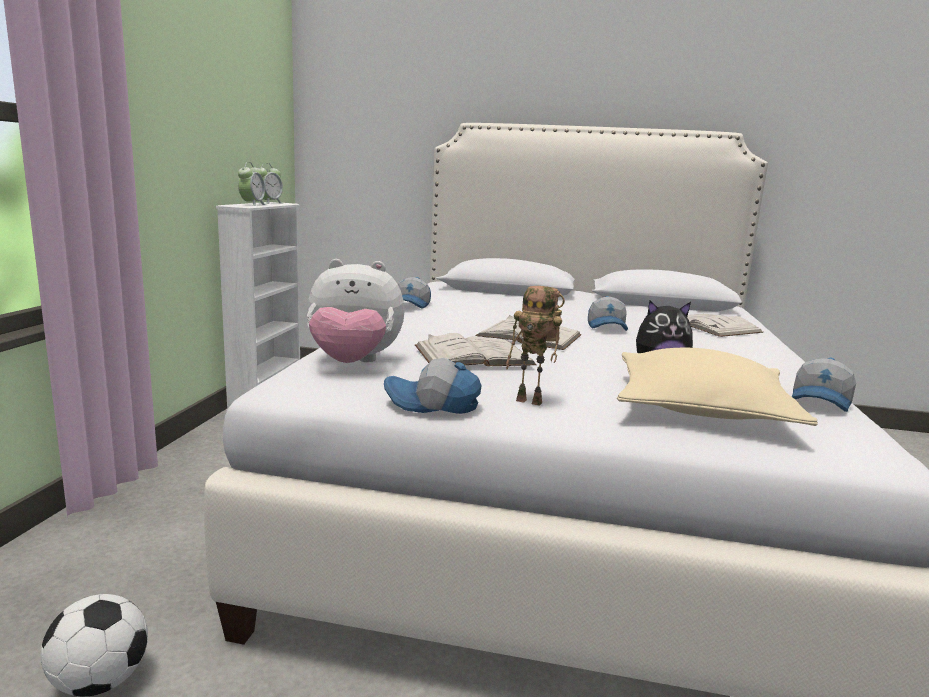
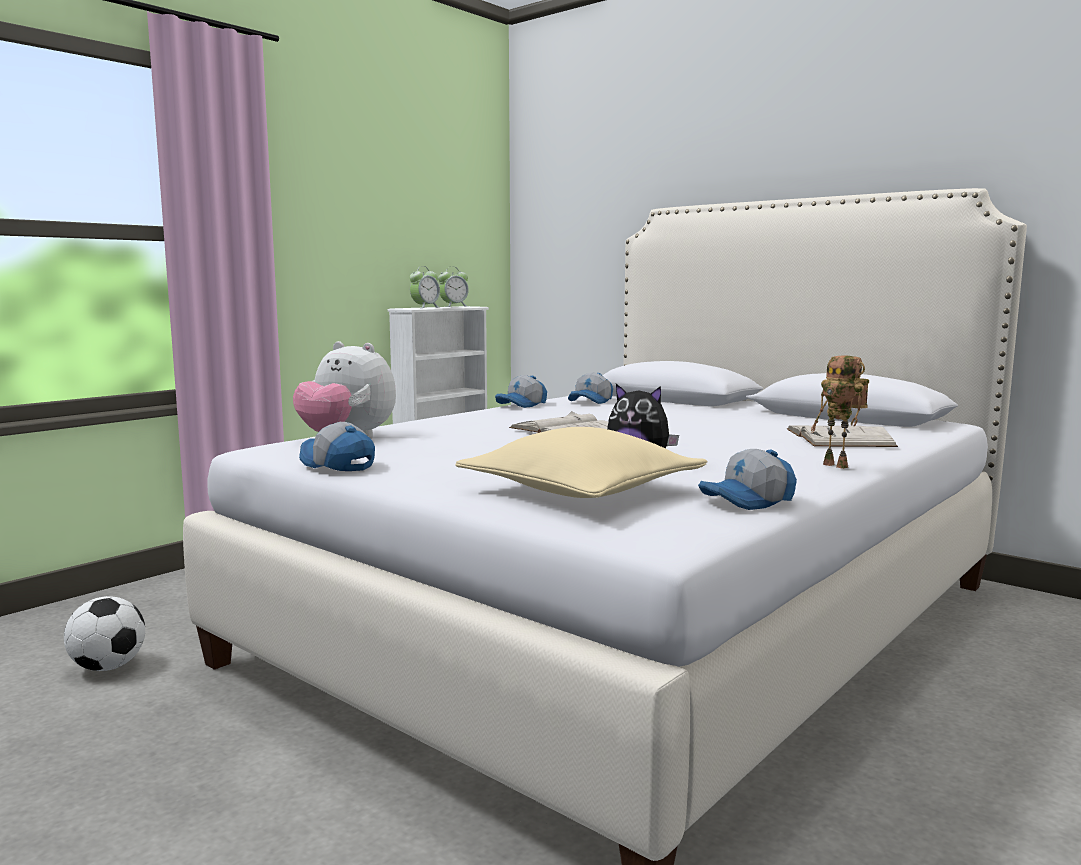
camera: 30 degrees right, 5 degrees down
(473, 355) = (459, 438): white book -> none
(532, 401) = (426, 471): toy robot -> toy robot (838, 466)
(607, 327) = (690, 431): cap -> cap (591, 401)

